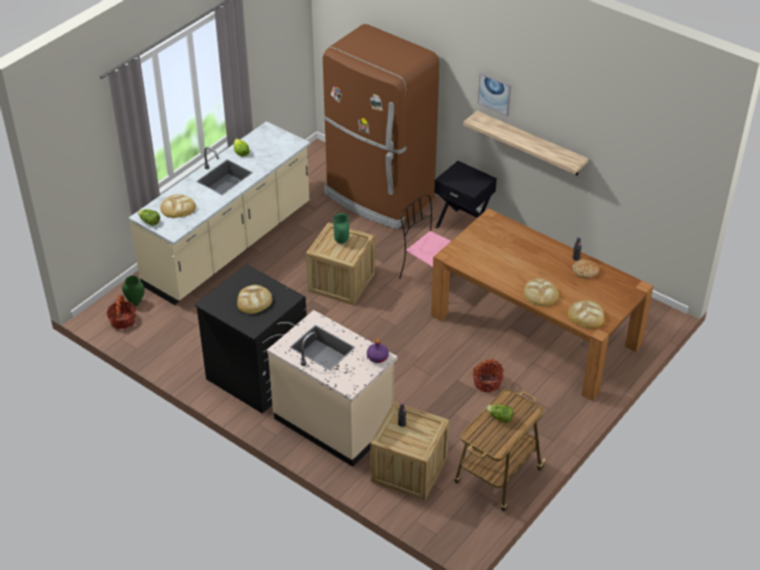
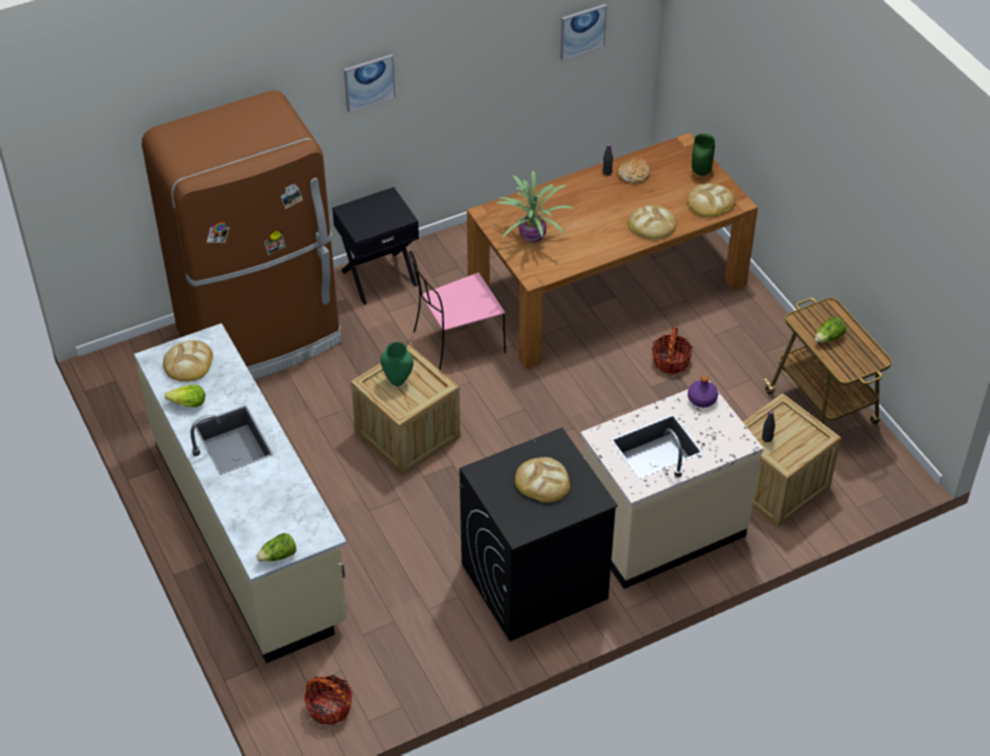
camera: 65 degrees left, 5 degrees up
(135, 303) = (301, 681): green vase -> green vase (701, 173)
(178, 208) = (269, 513): bread -> bread (188, 363)
(484, 243) = (531, 237): none -> potted plant
(530, 144) = (430, 109): shelf -> none
(643, 169) = (582, 31): none -> picture

